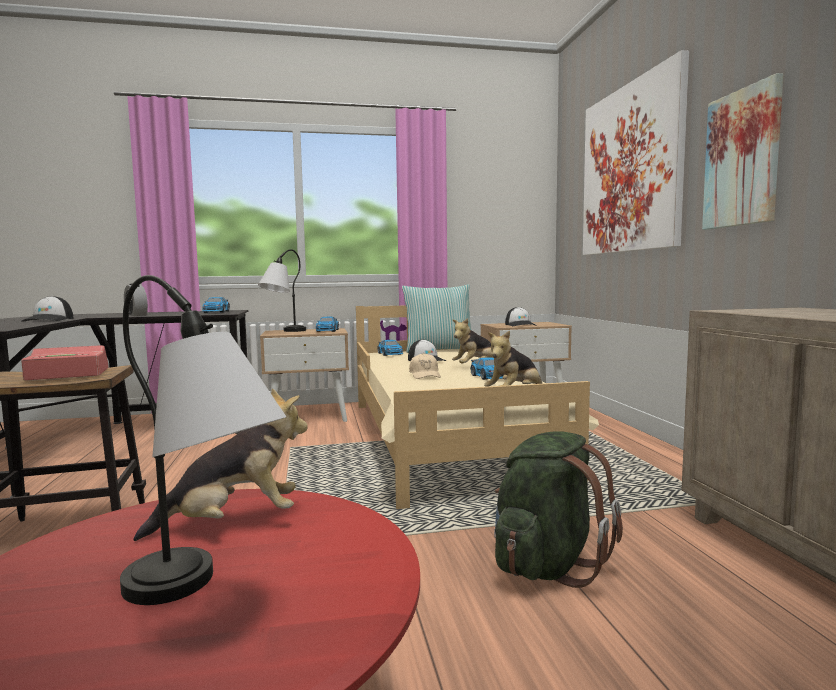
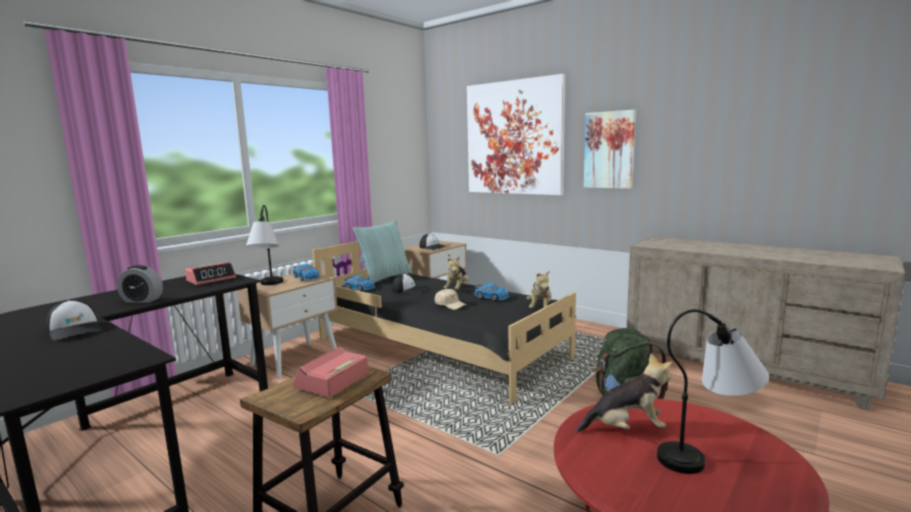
camera: 40 degrees left, 5 degrees up
(216, 312) = (211, 279): toy car -> alarm clock
(234, 522) = (626, 429): plush toy -> plush toy turned 60 degrees clockwise
(445, 439) = (440, 347): beige bed -> black bed

